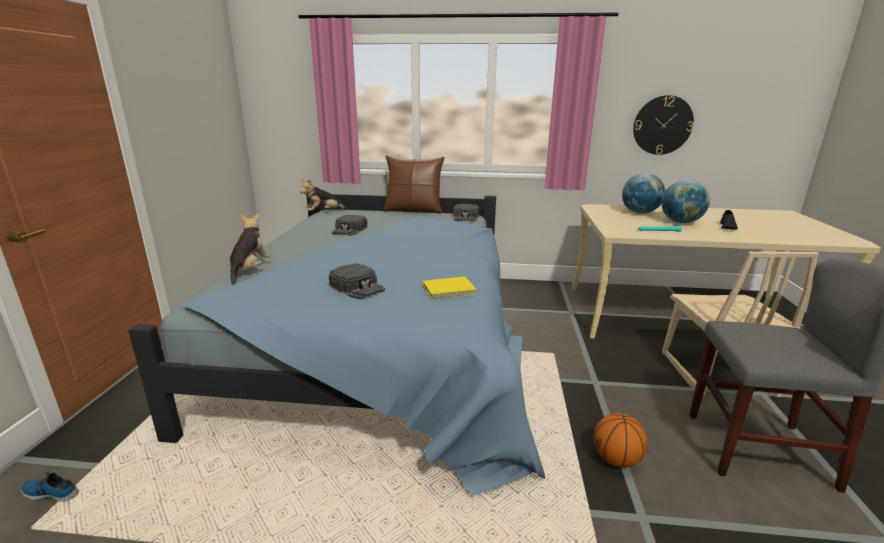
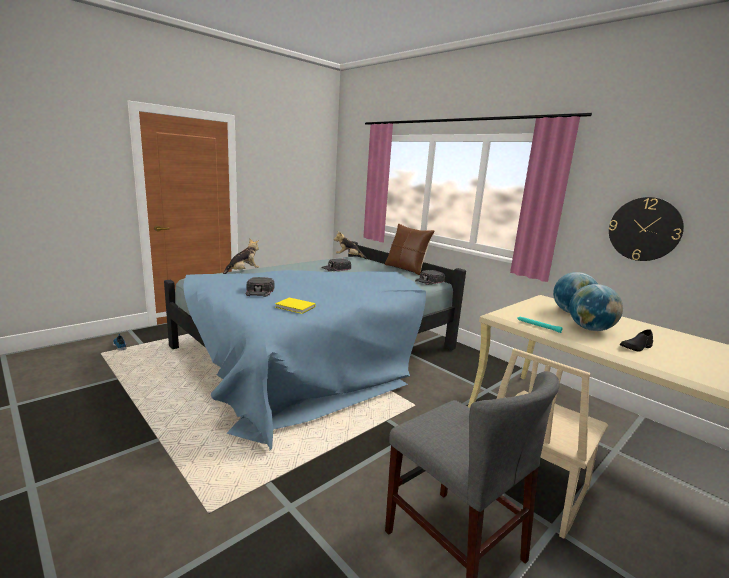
camera: 40 degrees right, 5 degrees down
(616, 459) = (334, 475): basketball -> none

